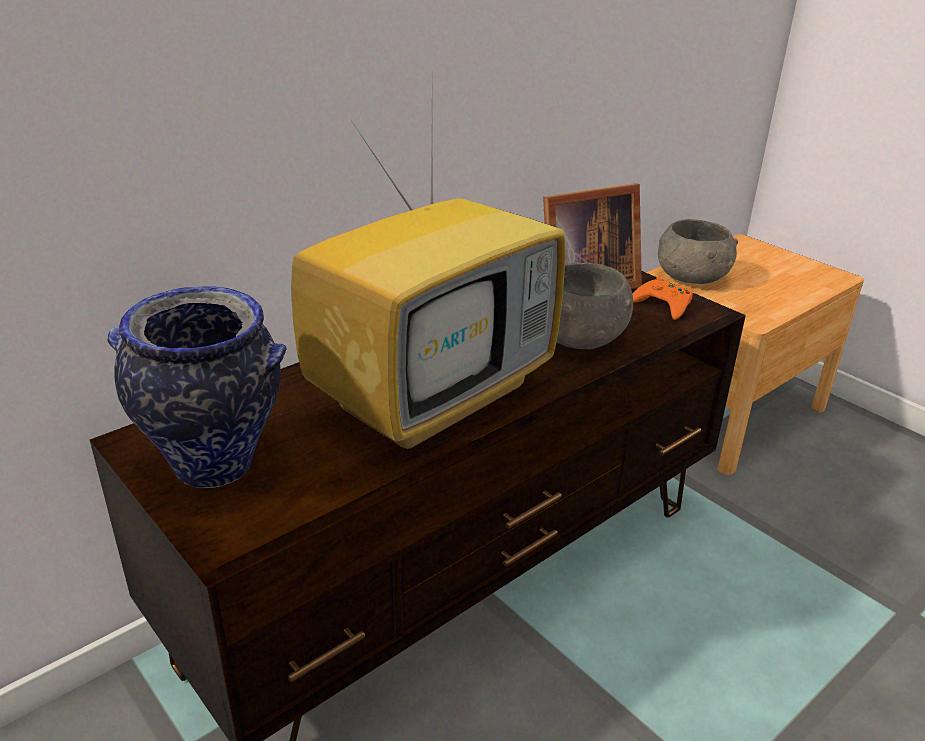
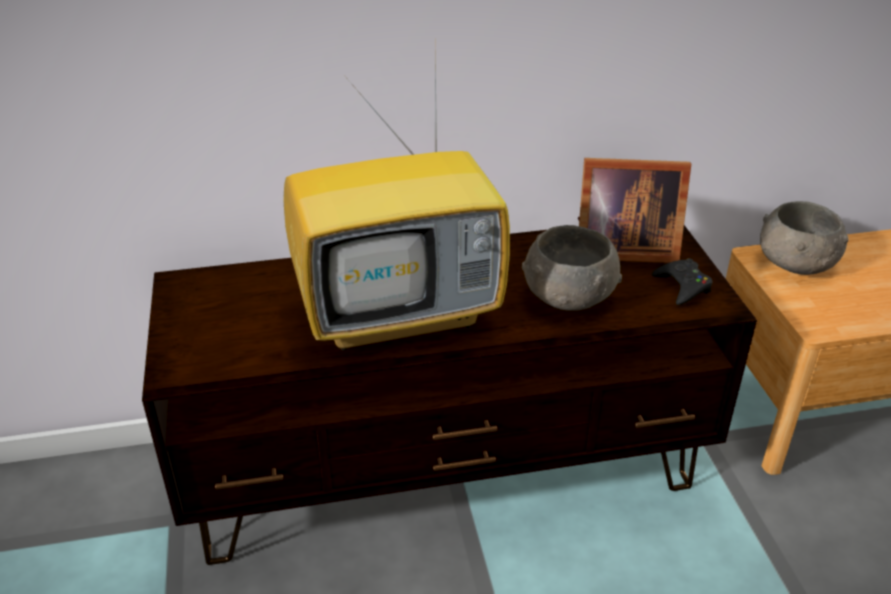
camera: 30 degrees right, 5 degrees up
(216, 466) = (212, 317): vase -> none
(663, 304) = (682, 286): orange game controller -> black game controller

